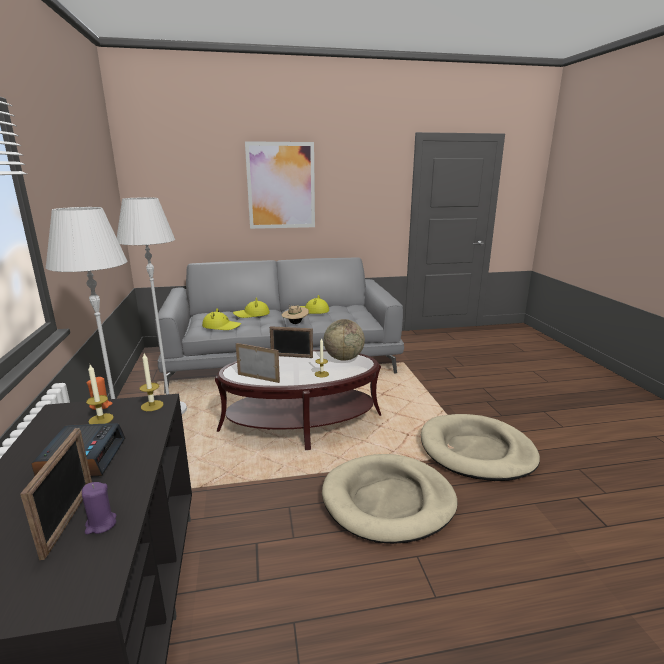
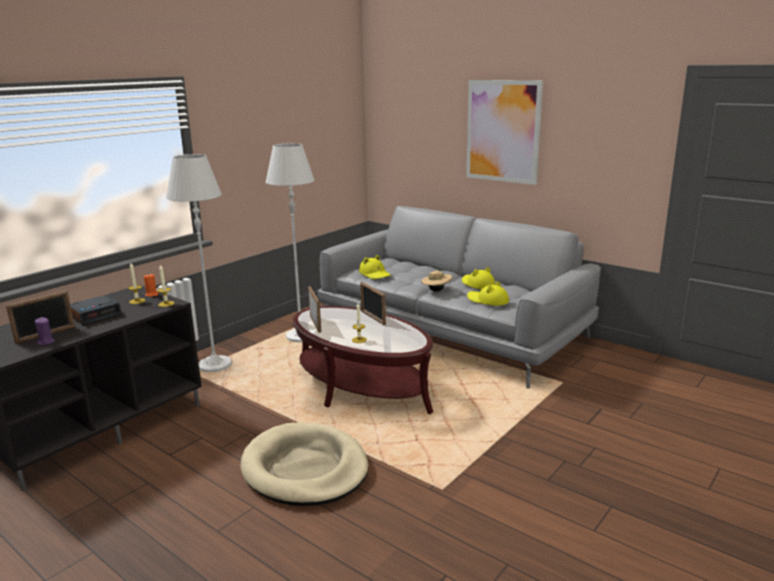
camera: 50 degrees right, 0 degrees up
(252, 314) = (420, 271): yellow hat -> yellow hat (487, 300)
(343, 358) = (405, 335): globe -> none
(476, 451) = (445, 487): beige dog bed -> none

